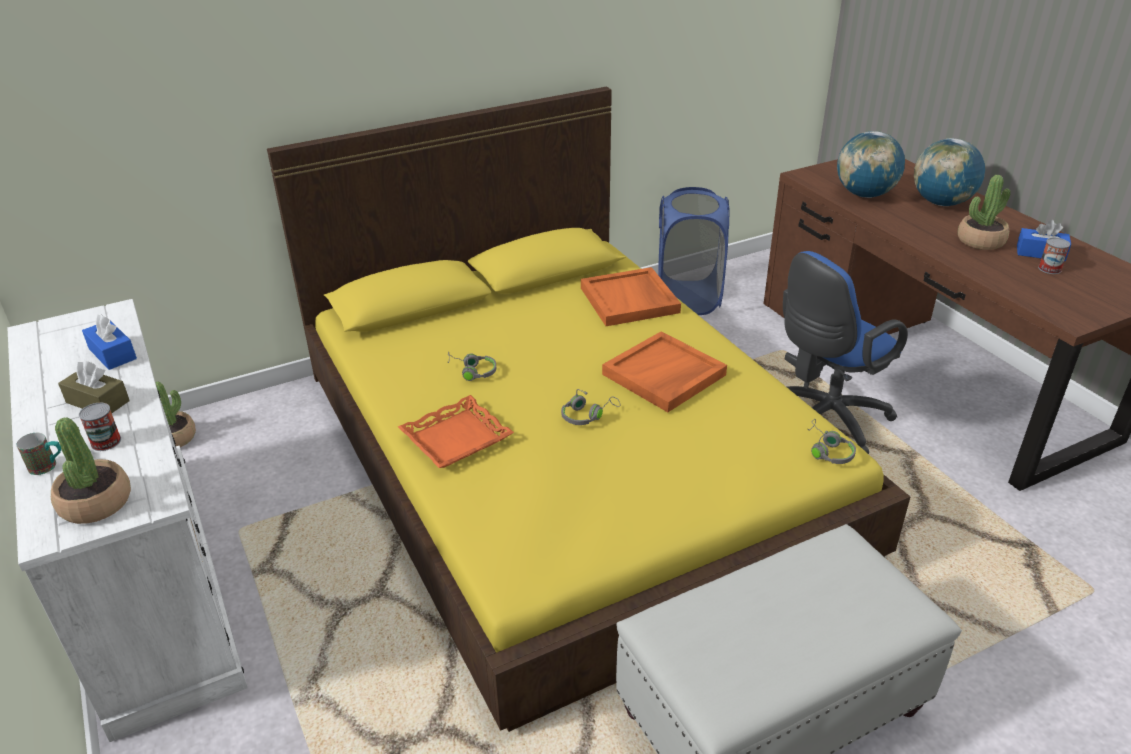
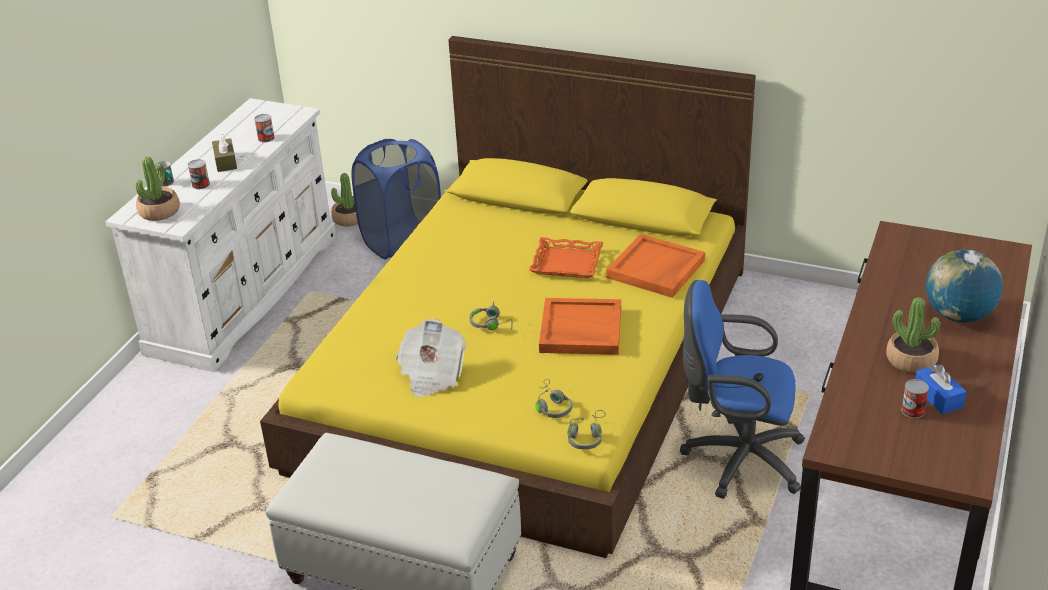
camera: 50 degrees right, 0 degrees up
(112, 354) = (266, 138): blue tissue box -> can
(456, 439) = (404, 293): orange tray -> orange tray (566, 263)
(472, 371) = (477, 259): grey headphones -> grey headphones (552, 406)
(617, 491) = (432, 374): none -> newspaper
(688, 298) = (809, 311): blue laundry basket -> blue laundry basket (402, 242)
(864, 195) = (907, 274): globe -> none

